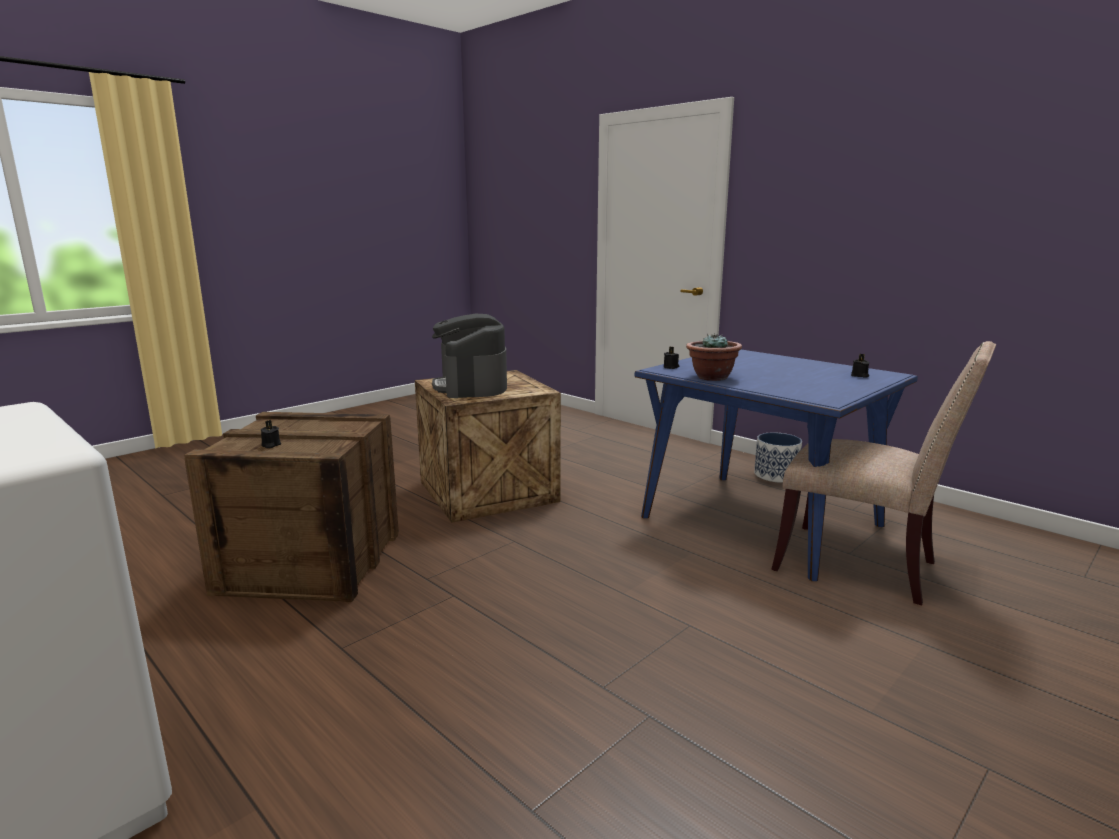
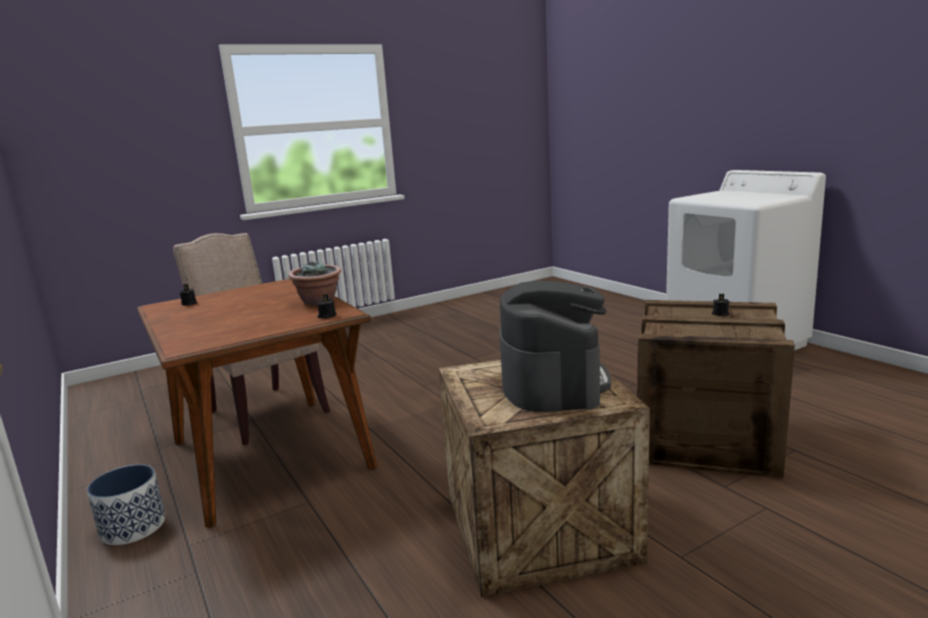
camera: 165 degrees left, 0 degrees up
(759, 521) = (270, 455): blue dining table -> brown dining table

